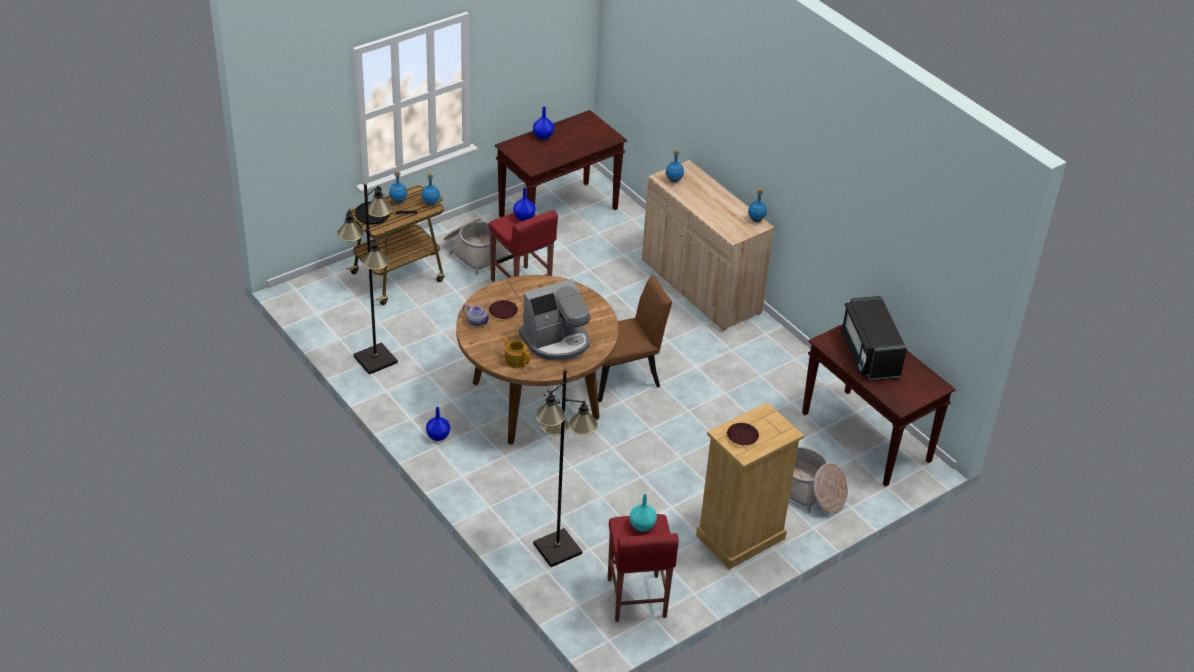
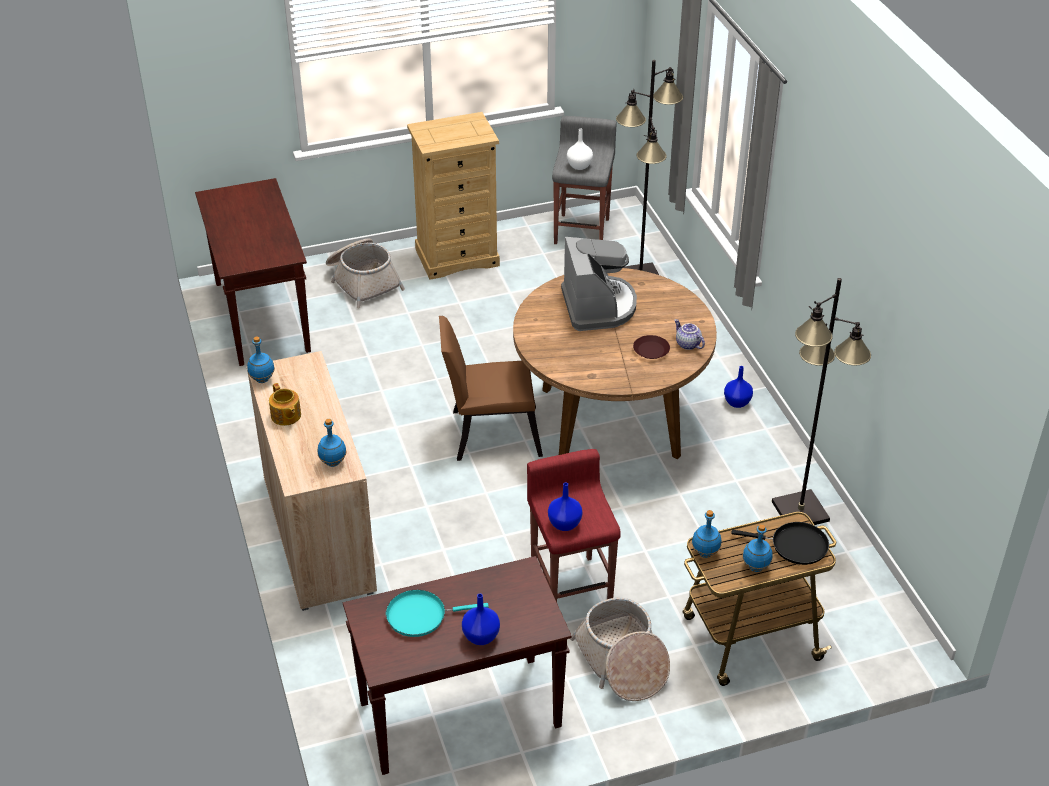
camera: 160 degrees left, 0 degrees up
(516, 360) = (654, 294): teapot -> teapot (286, 416)
(556, 341) = (598, 306): coffee machine -> coffee machine turned 90 degrees clockwise
(580, 140) = (421, 615): none -> turquoise frying pan
(636, 598) = (582, 230): red stool -> grey stool
(642, 525) = (579, 166): turquoise vase -> white vase
(742, 437) = (468, 131): brown plate -> none
(869, 353) = (252, 236): black microwave -> none

